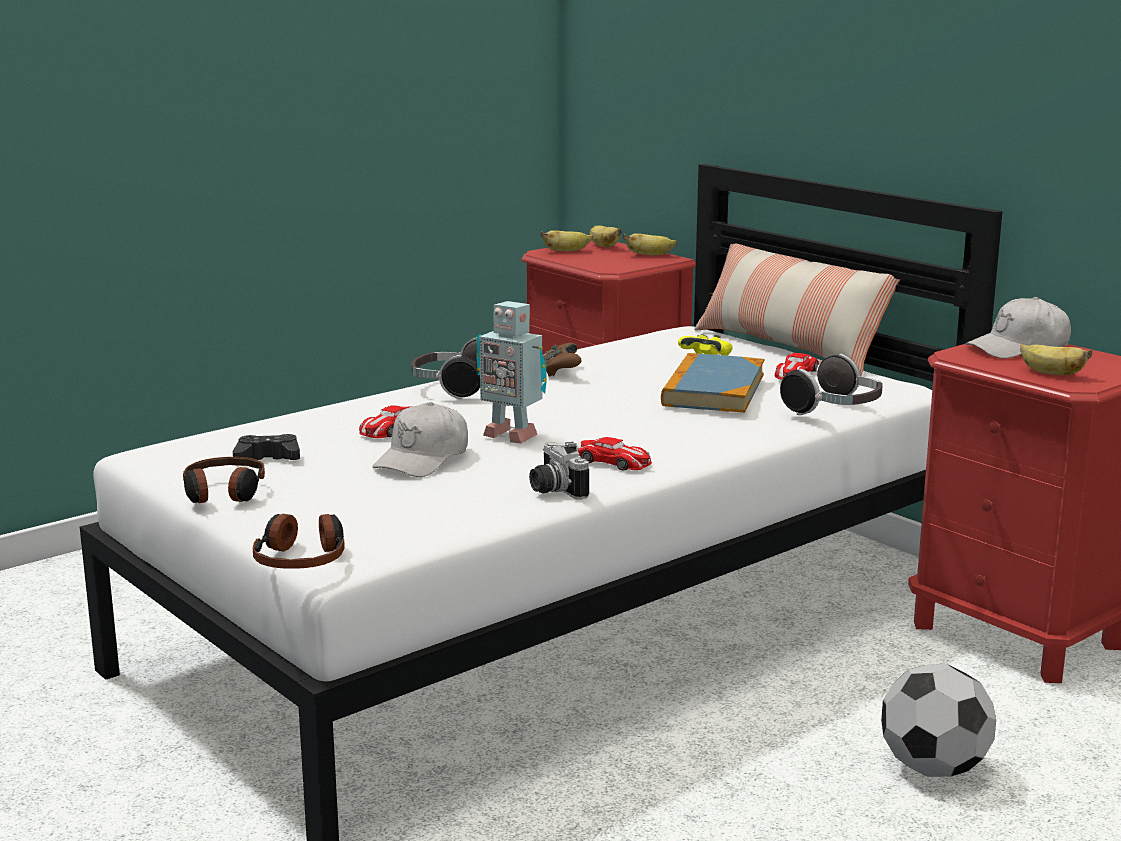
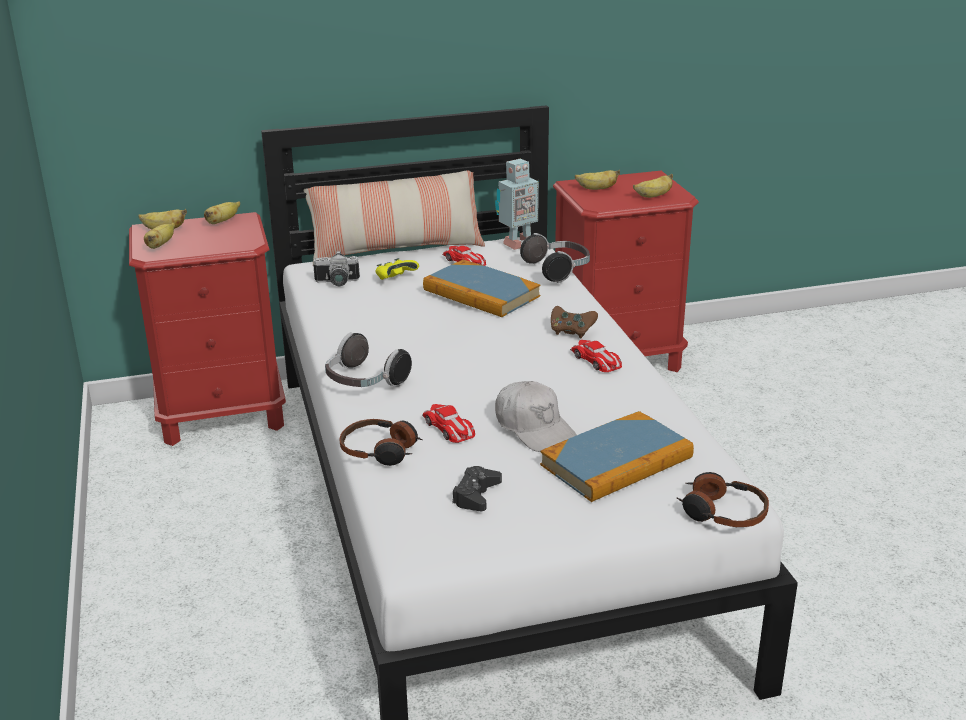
camera: 65 degrees left, 10 degrees up
(224, 493) = (558, 527): headphones -> headphones (380, 451)
(376, 499) = (617, 461): none -> book
(511, 434) = (508, 383): toy robot -> toy robot (517, 243)
(553, 490) = (639, 392): camera -> camera (336, 283)
(560, 372) = (370, 334): brown game controller -> brown game controller (571, 331)
(613, 462) = (596, 360): toy car -> toy car turned 90 degrees clockwise
(933, 768) = (751, 436): football -> none
(1019, 348) = (596, 189): white cap -> banana

